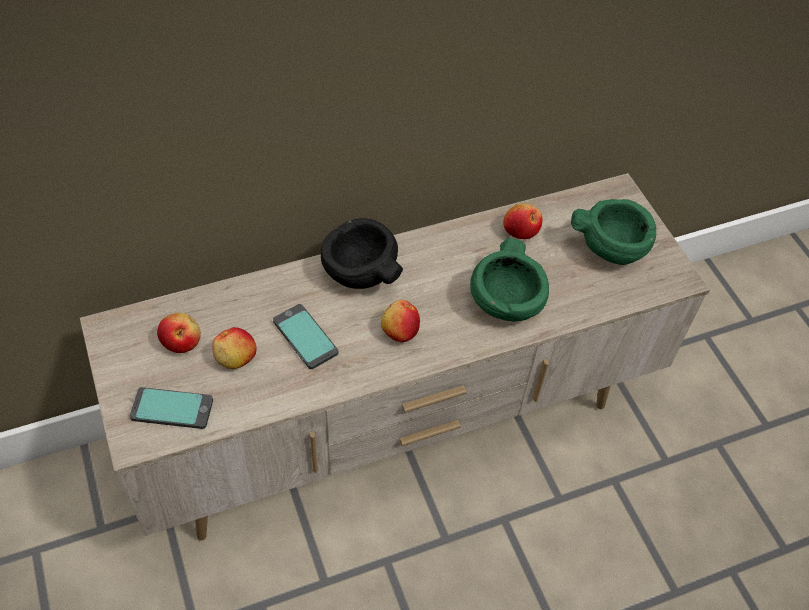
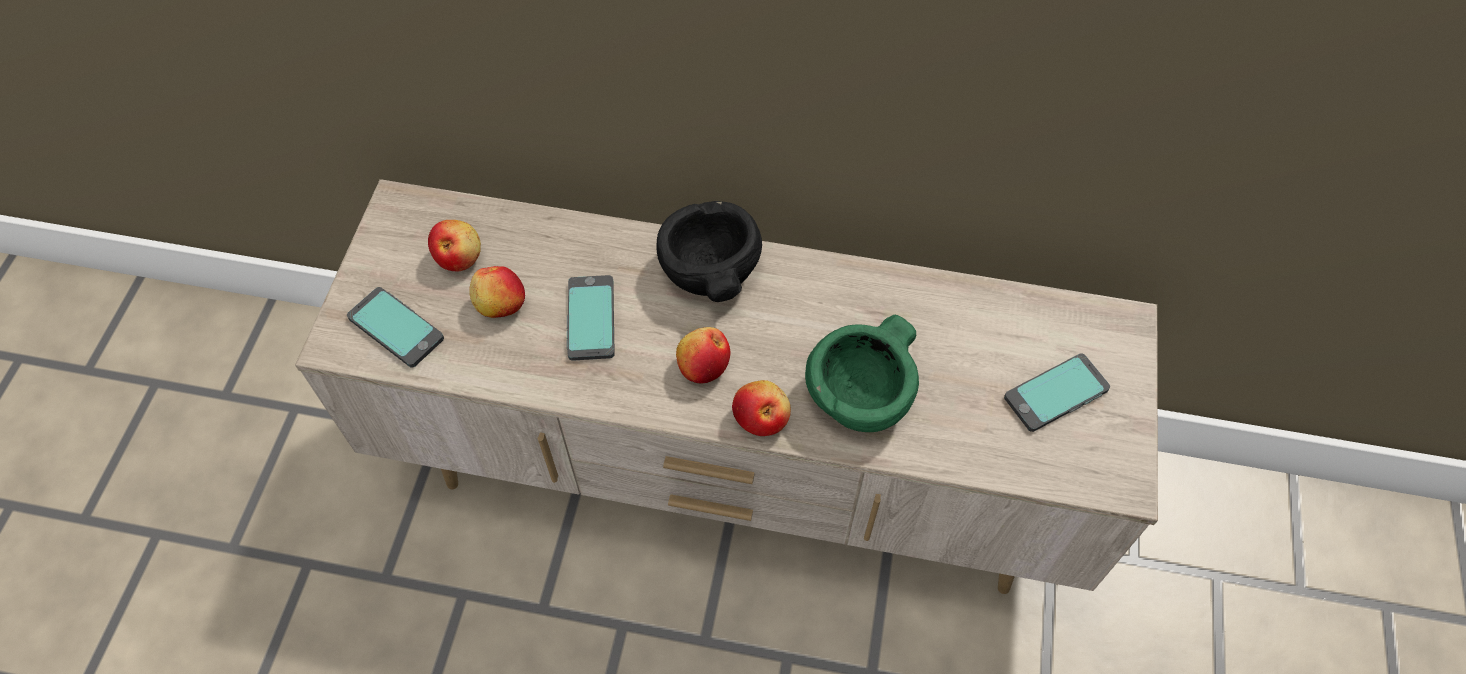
camera: 35 degrees right, 5 degrees up
(520, 231) = (947, 313): apple -> apple (761, 418)
(612, 247) = (1056, 394): green bowl -> phone

